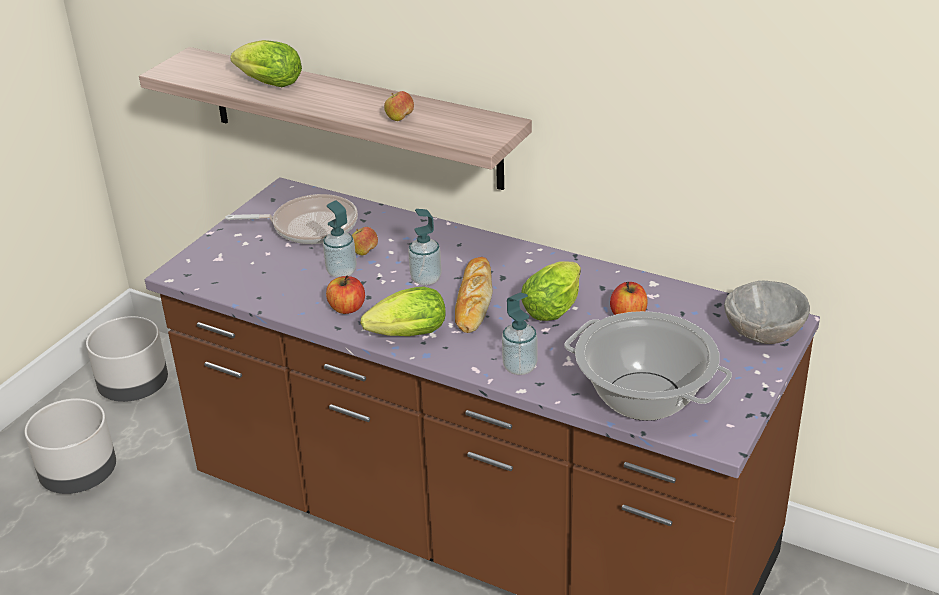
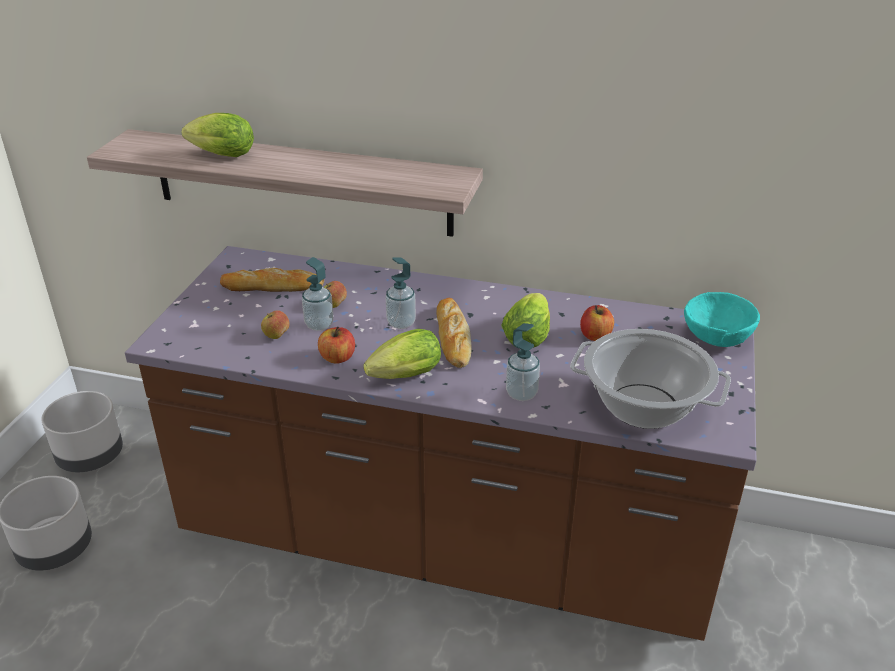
camera: 15 degrees left, 0 degrees up
(309, 226) = (273, 286): frying pan -> bread
(399, 119) = (362, 176): apple -> apple (276, 335)
(763, 335) = (716, 339): grey bowl -> turquoise bowl

